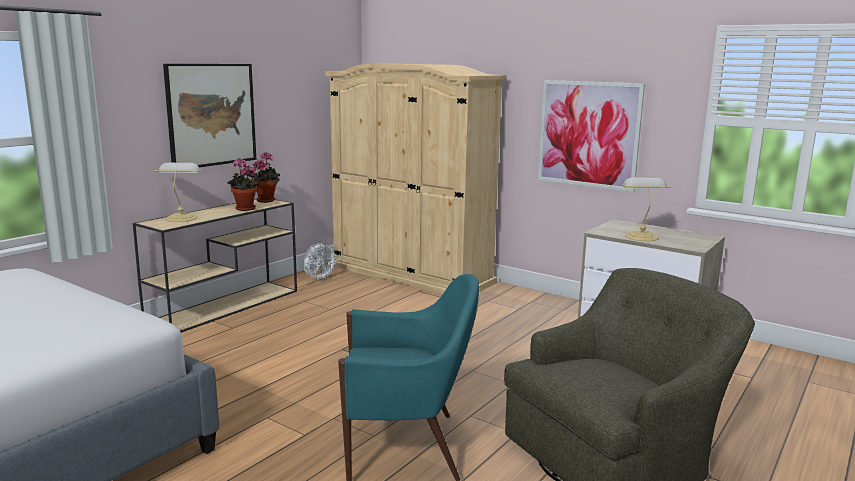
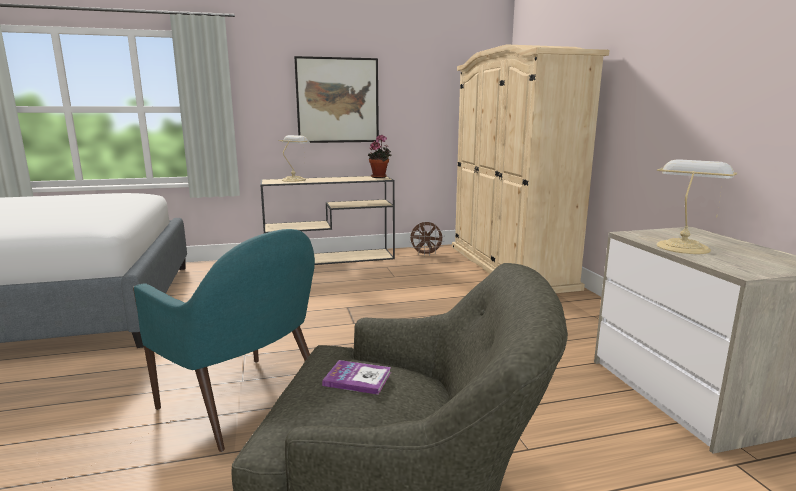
camera: 40 degrees right, 0 degrees up
(244, 209) = (347, 179): potted plant -> none
(319, 279) = (426, 254): white fan -> brown fan
(587, 370) = (357, 379): none -> book
(588, 134) = (687, 113): picture -> none

